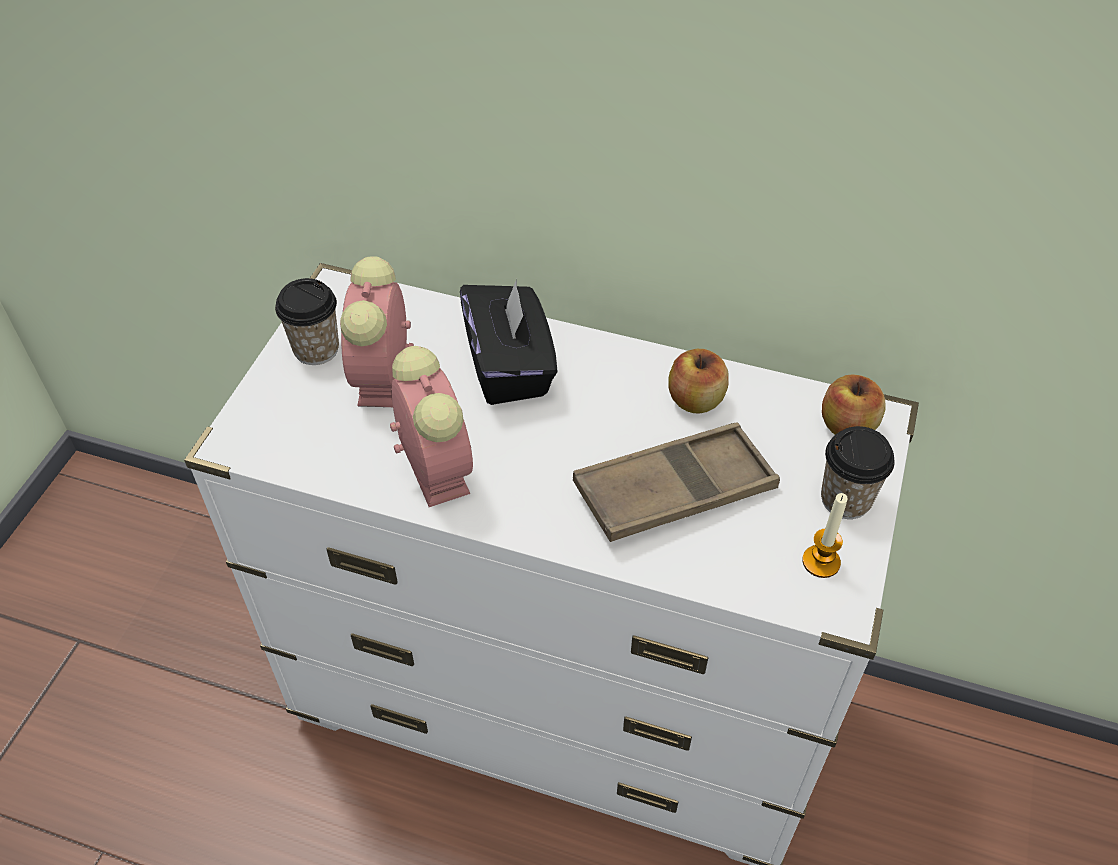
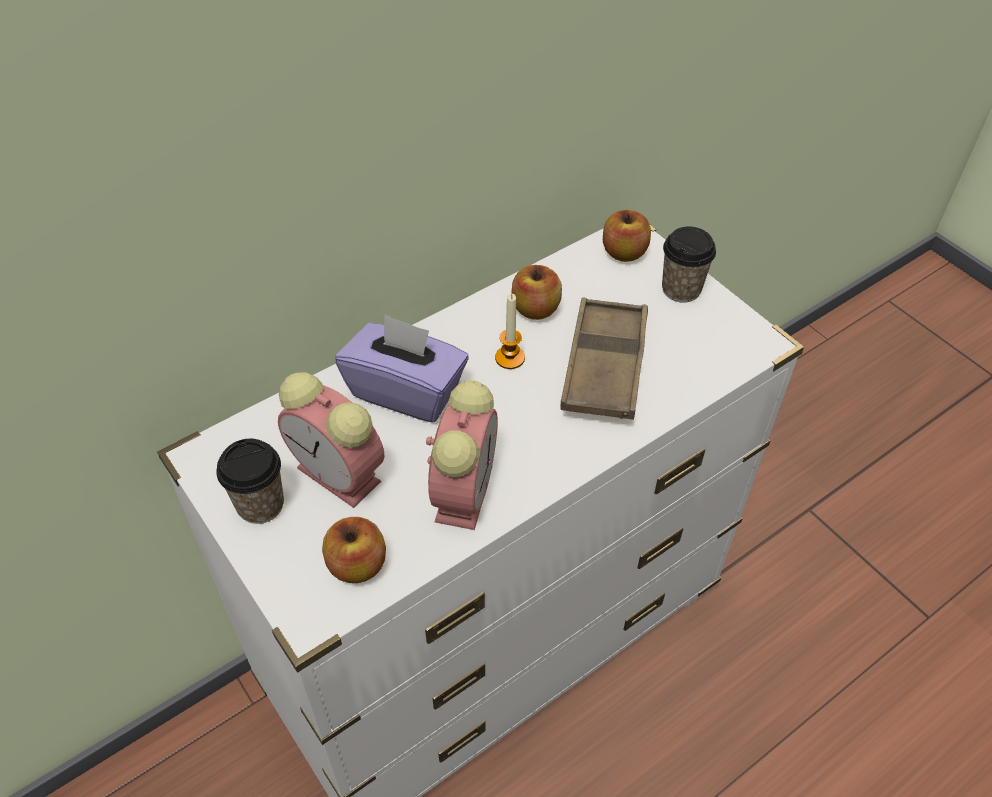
camera: 55 degrees left, 0 degrees up
(302, 441) = (357, 565): none -> apple
(433, 467) = (463, 490): alarm clock -> alarm clock turned 90 degrees clockwise
(510, 367) = (406, 390): black tissue box -> purple tissue box
(821, 562) = (720, 330): candle -> candle (510, 358)

